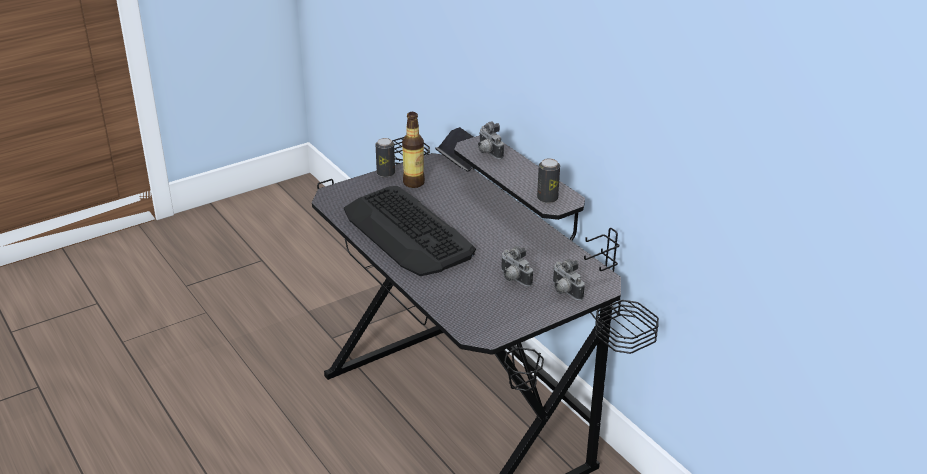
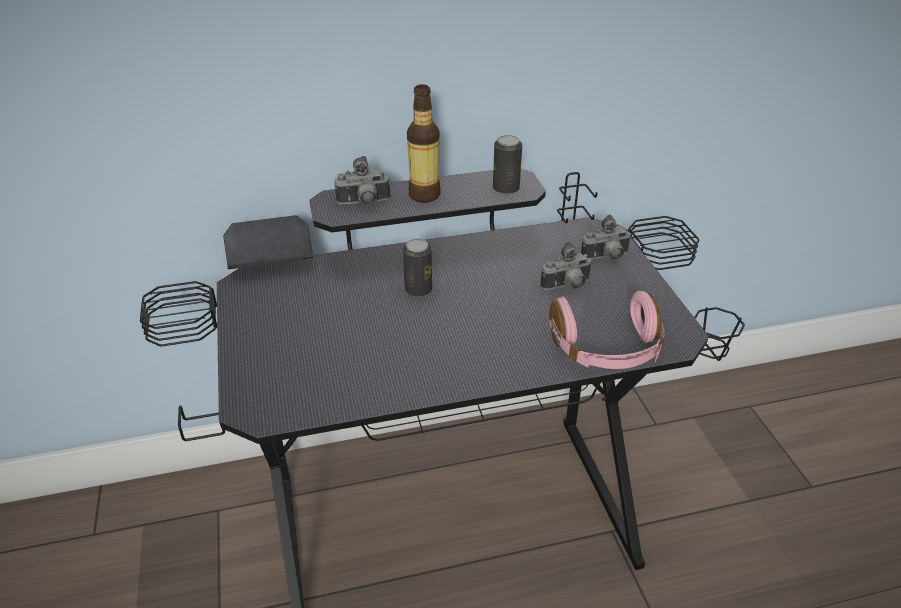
camera: 70 degrees left, 5 degrees up
(386, 173) = (237, 336): can -> can (418, 290)
(407, 232) = (414, 349): keyboard -> none
(414, 183) = (285, 315): bottle -> bottle (424, 195)
(449, 305) = (606, 349): none -> pink headphones

